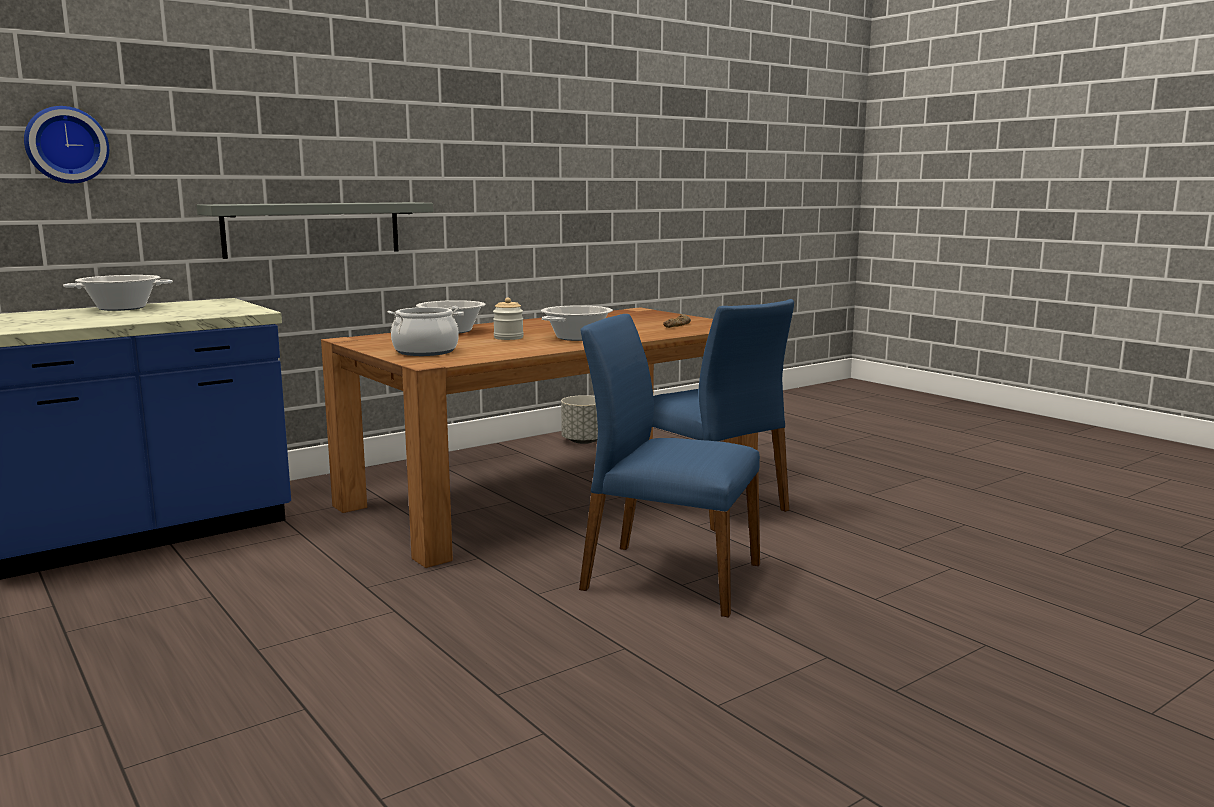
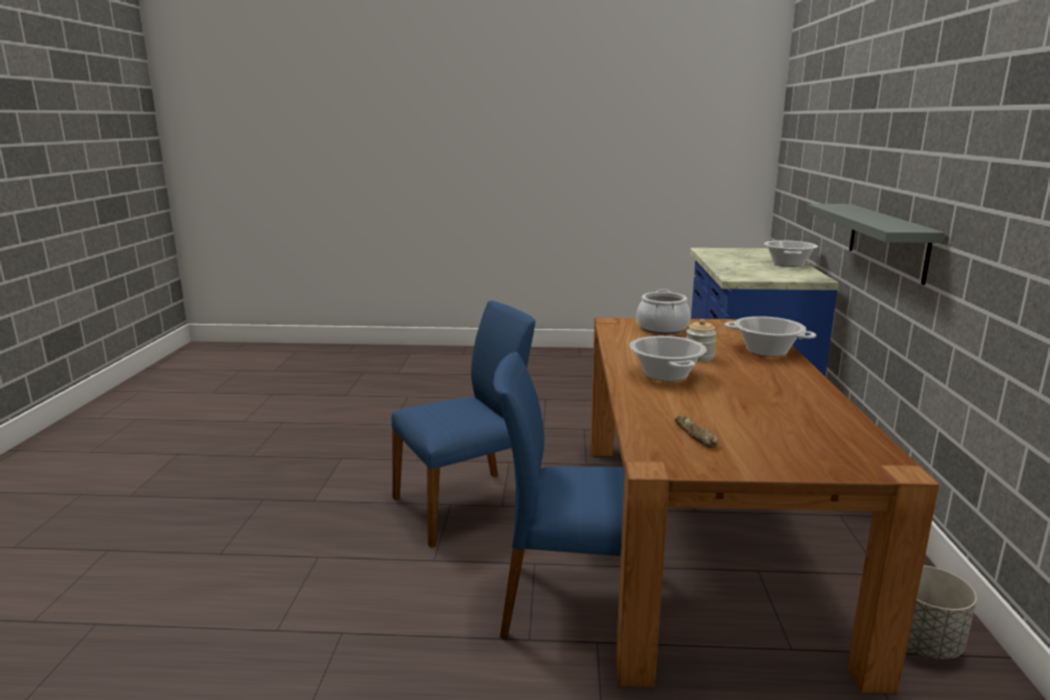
camera: 130 degrees right, 5 degrees up
(66, 145) = (826, 154): wall clock -> none

